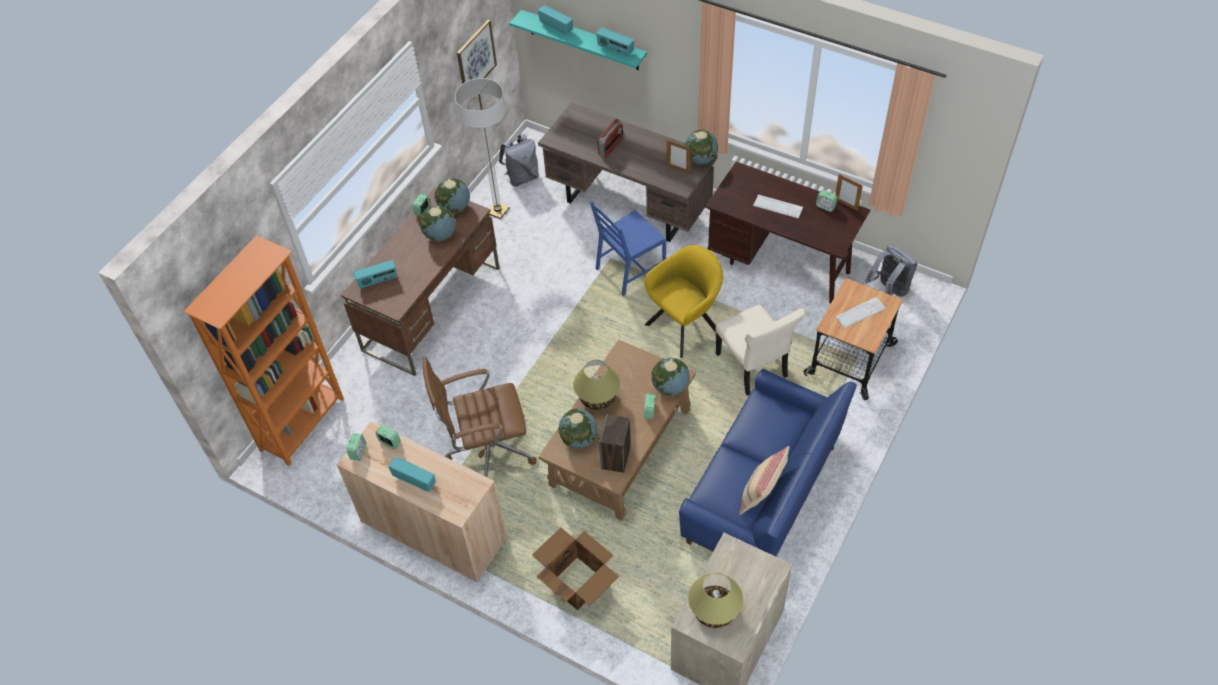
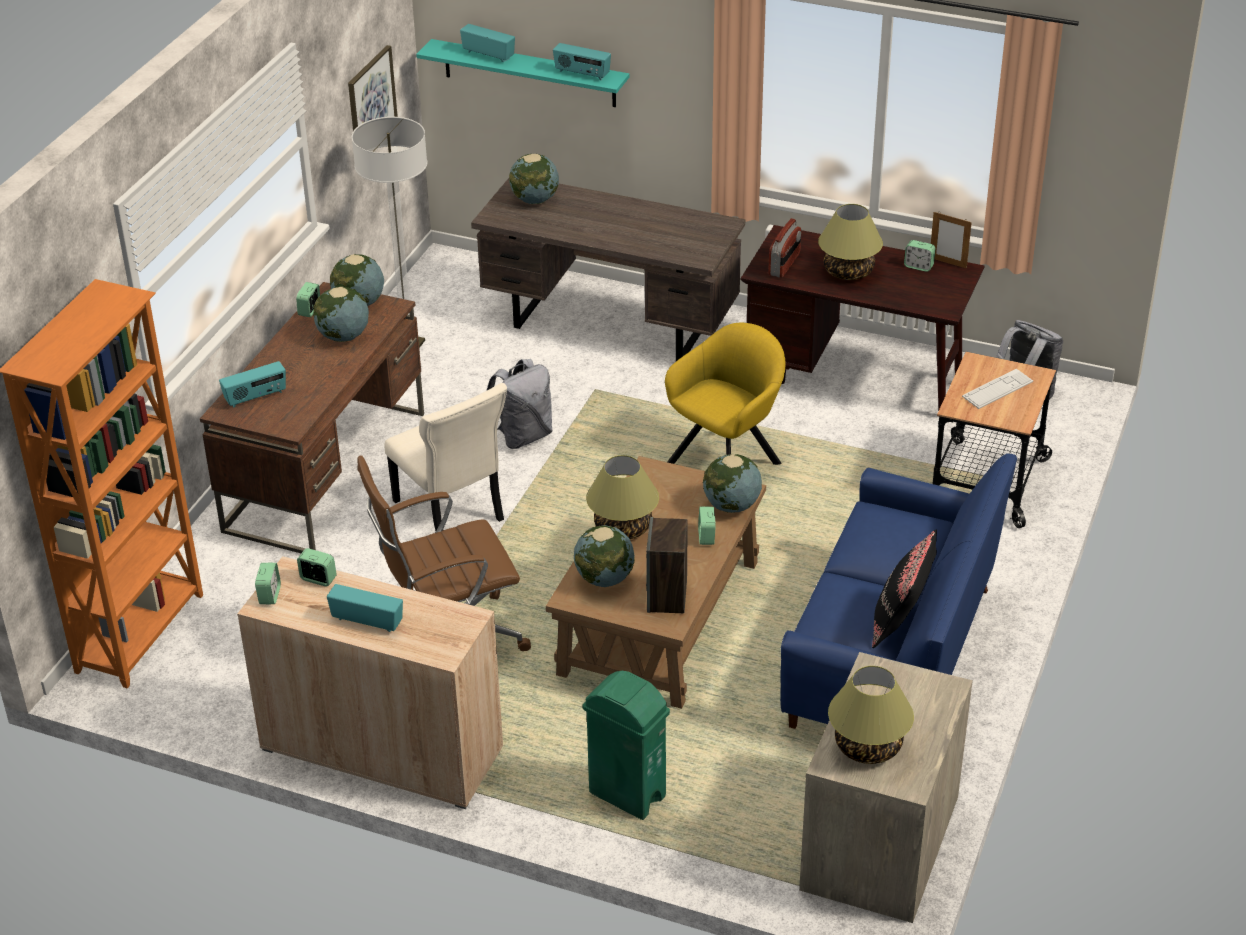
camera: 10 degrees left, 15 degrees down
(522, 177) = (437, 302): grey backpack -> grey backpack (523, 436)
(577, 582) = (627, 794): cardboard box -> green trash can
(611, 147) = (583, 220): radio -> radio (784, 264)
(629, 270) = (627, 401): blue chair -> none
(678, 169) = (690, 239): picture frame -> none
(700, 159) = (721, 225): globe -> globe (535, 200)
(753, 368) = (842, 504): beige chair -> beige chair (450, 513)
(761, 495) = (900, 622): beige pillow -> black pillow
(778, 207) = (849, 271): keyboard -> table lamp

